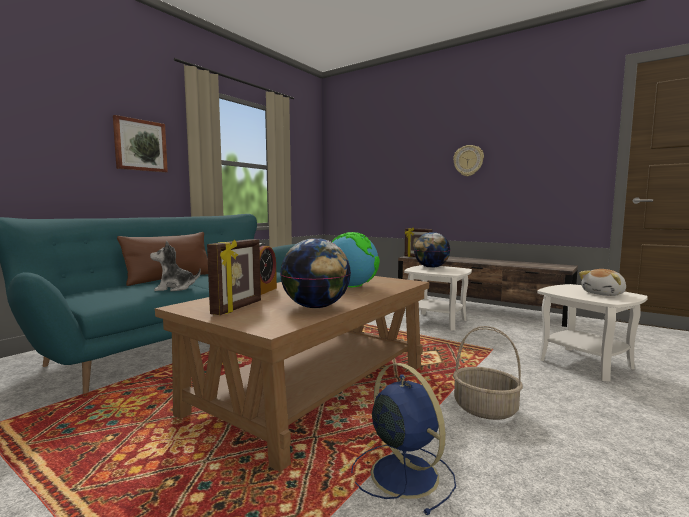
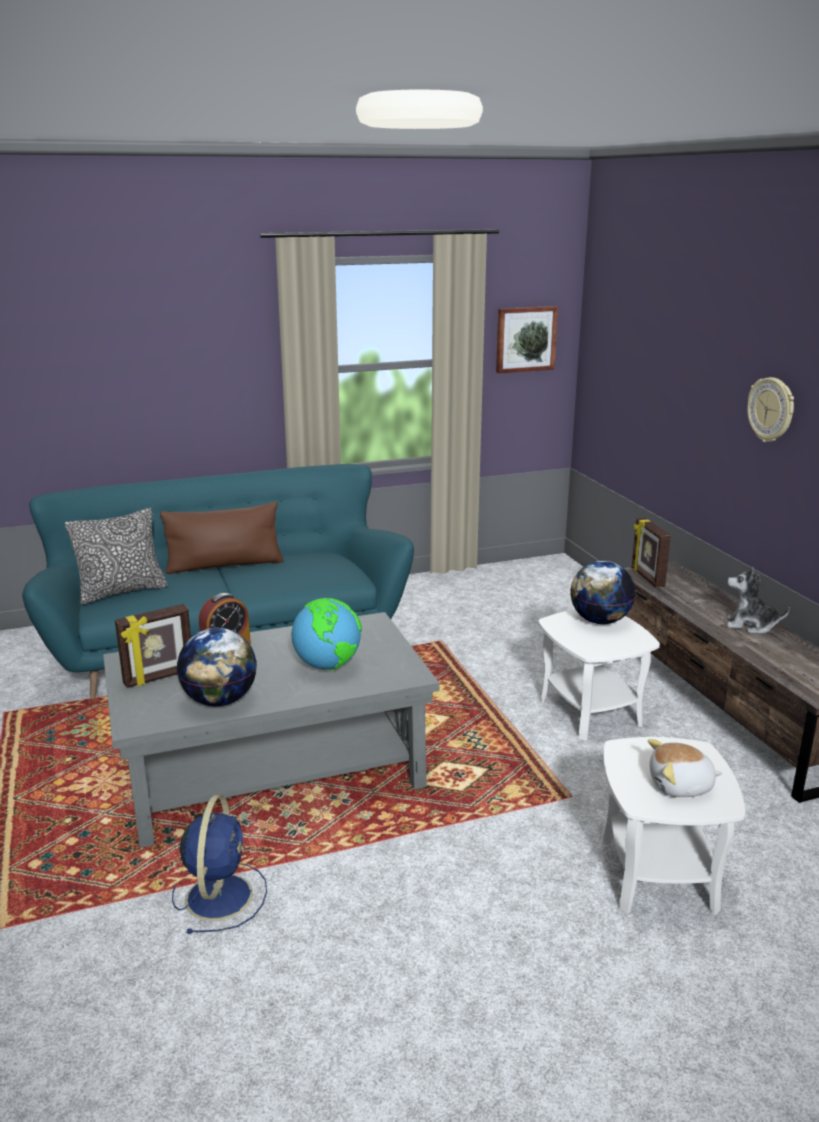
camera: 35 degrees right, 15 degrees up
(100, 294) = (121, 591): none -> pillow
(140, 145) = (217, 366): picture -> picture (525, 339)
(174, 288) = (195, 597): plush toy -> plush toy (750, 625)
(313, 387) = (274, 769): brown coffee table -> grey coffee table
(486, 409) = (397, 873): basket -> none

